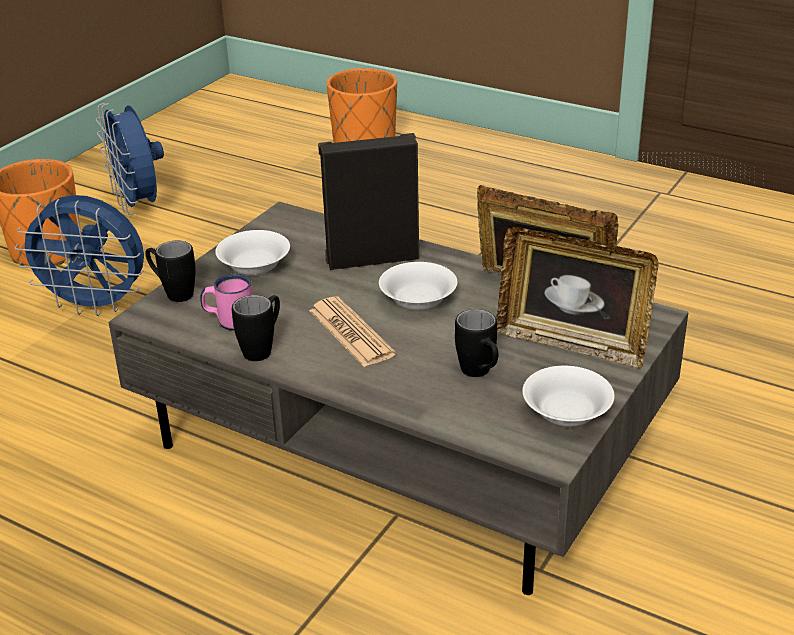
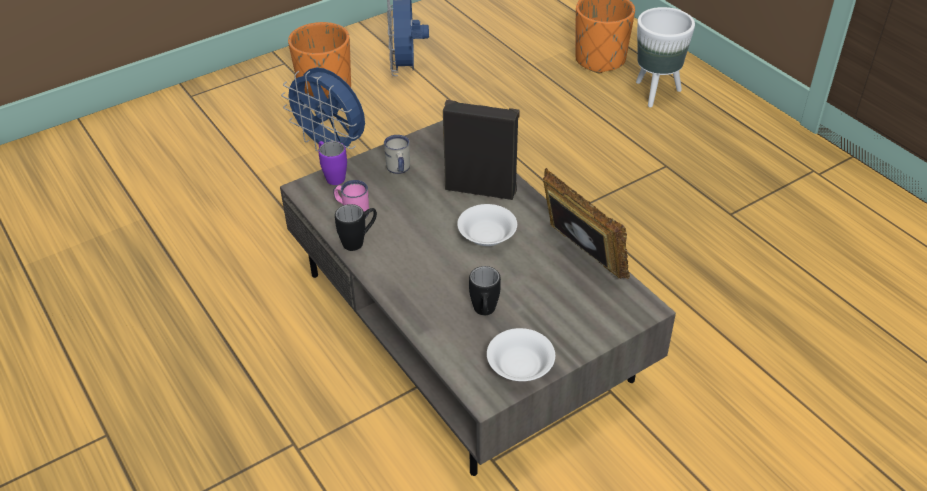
camera: 25 degrees right, 10 degrees up
(173, 293) = (332, 175): black mug -> purple mug
(255, 266) = (398, 170): white bowl -> white mug
(351, 333) = (423, 248): newspaper -> none
(447, 164) = (655, 93): none -> white planter
(572, 343) = (567, 310): picture frame -> none

